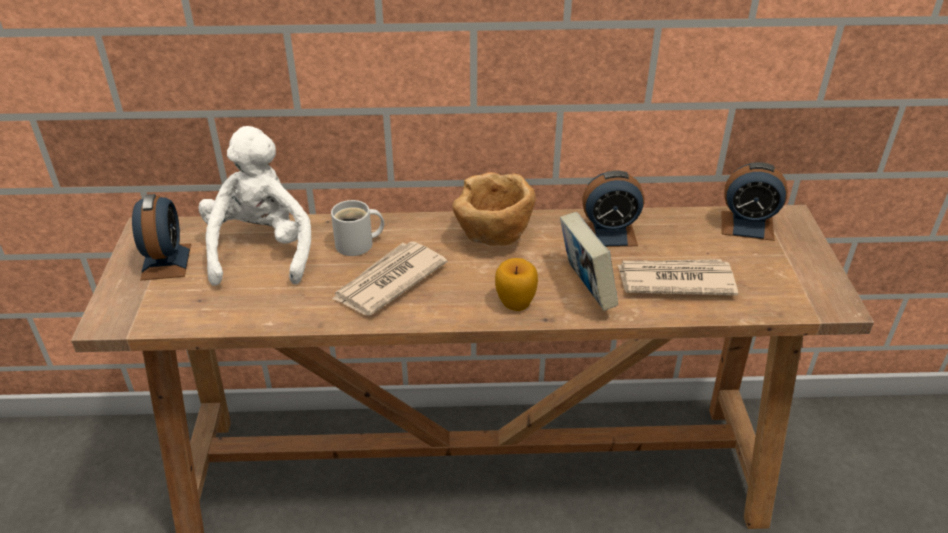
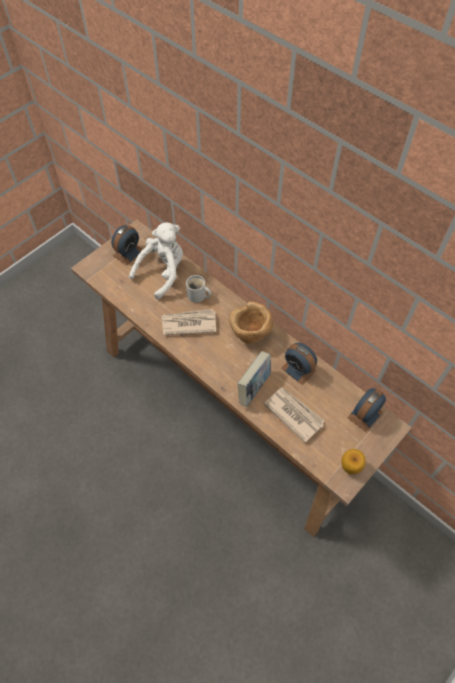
camera: 45 degrees right, 20 degrees up
(515, 303) = (220, 372): apple -> apple (350, 467)
(747, 225) = (365, 415): alarm clock -> alarm clock turned 75 degrees clockwise

